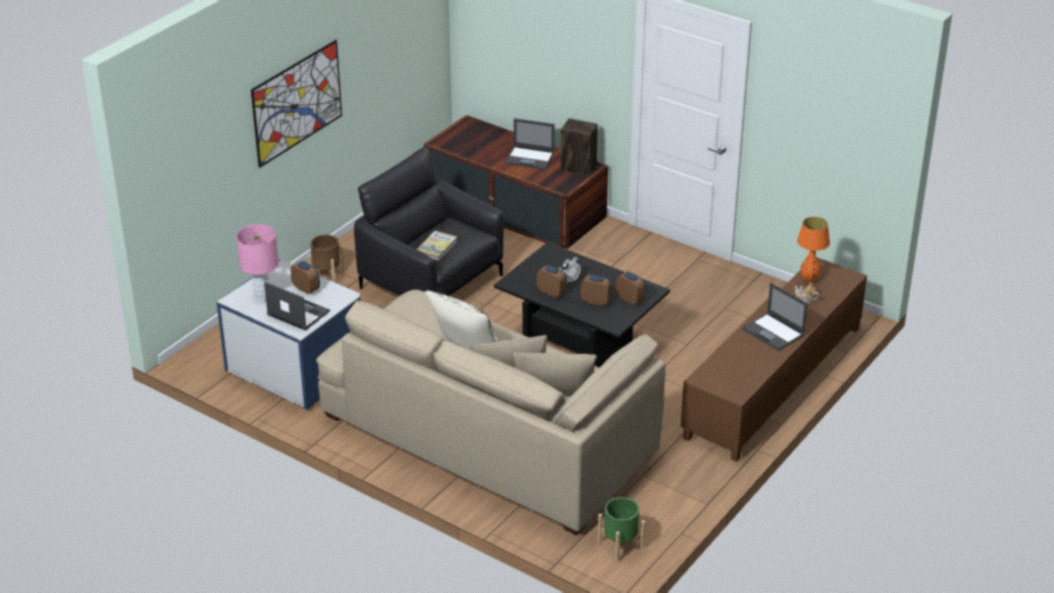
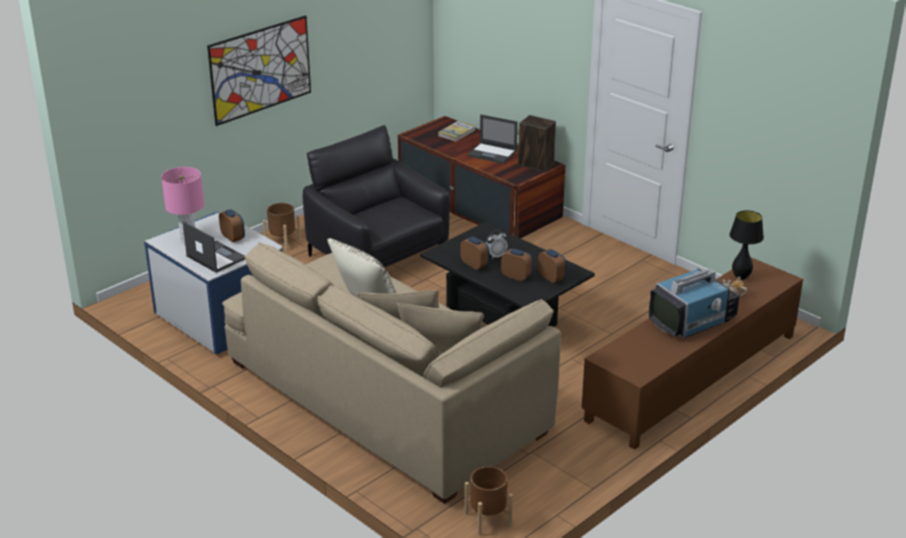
camera: 10 degrees right, 5 degrees down
(436, 247) = (378, 219): book -> book (457, 133)
(620, 545) = (488, 519): green planter -> brown planter
(774, 332) = (692, 321): laptop -> television
(809, 279) = (741, 277): orange table lamp -> black table lamp

